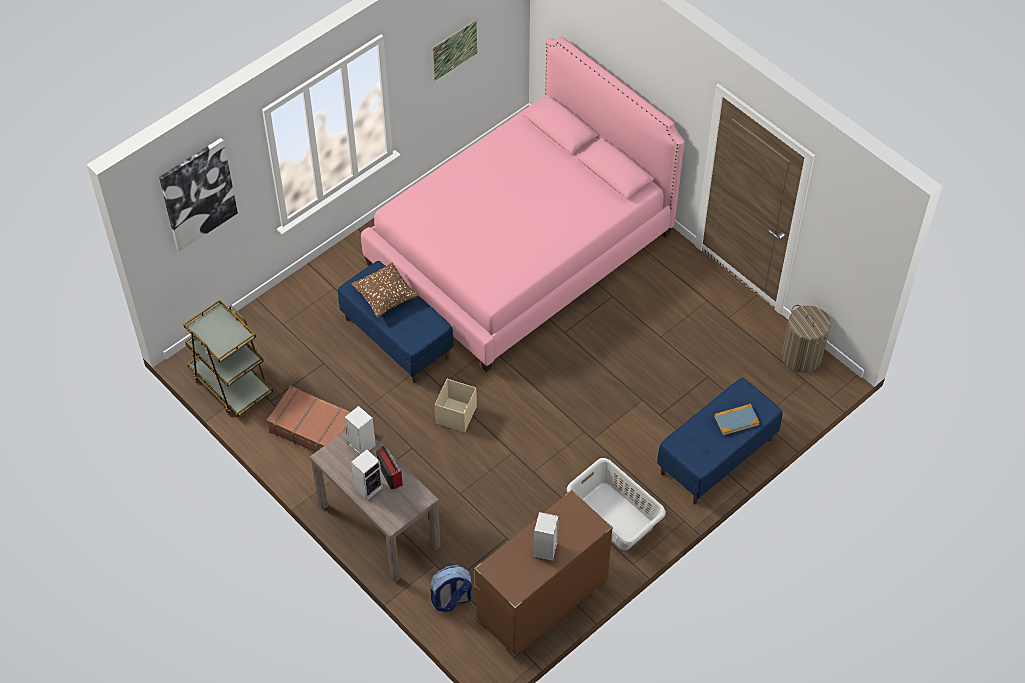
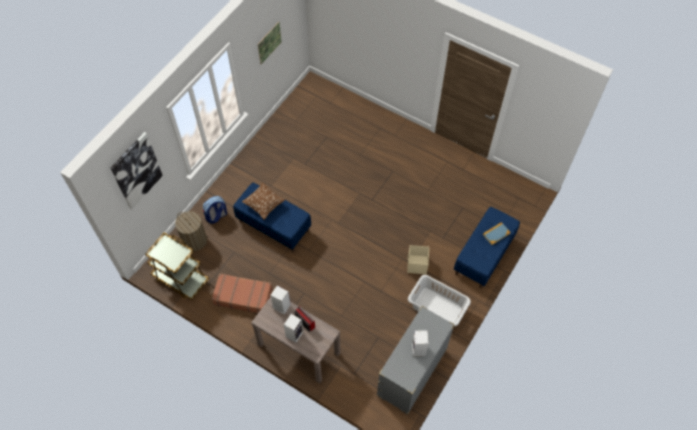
camera: 15 degrees left, 5 degrees up
(451, 600) = (357, 386): backpack -> backpack (216, 216)
(455, 415) = (324, 267): beige storage box -> beige storage box (417, 265)
(521, 249) = (330, 154): pink bed -> none
(542, 602) = (412, 373): brown dresser -> grey dresser
(801, 356) = (511, 183): laundry basket -> laundry basket (194, 240)

